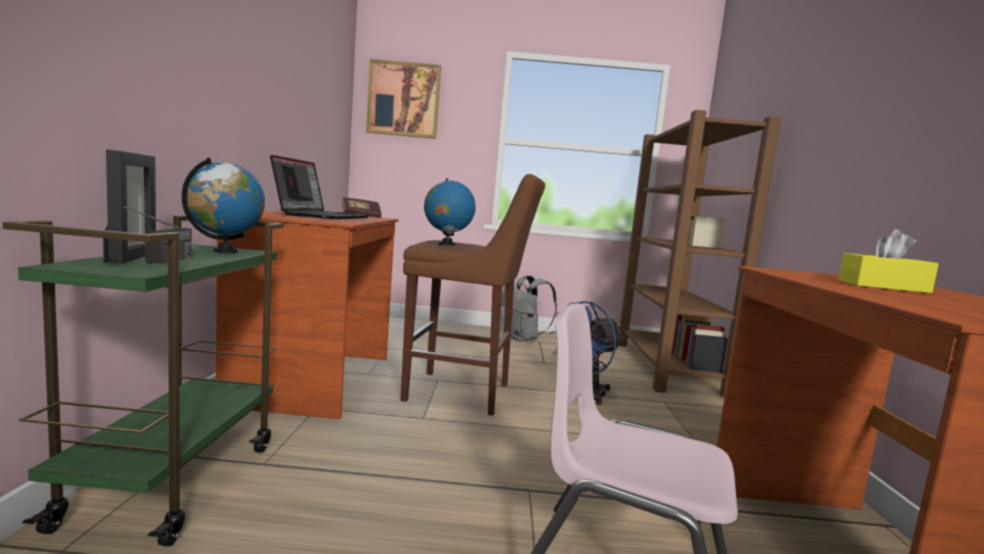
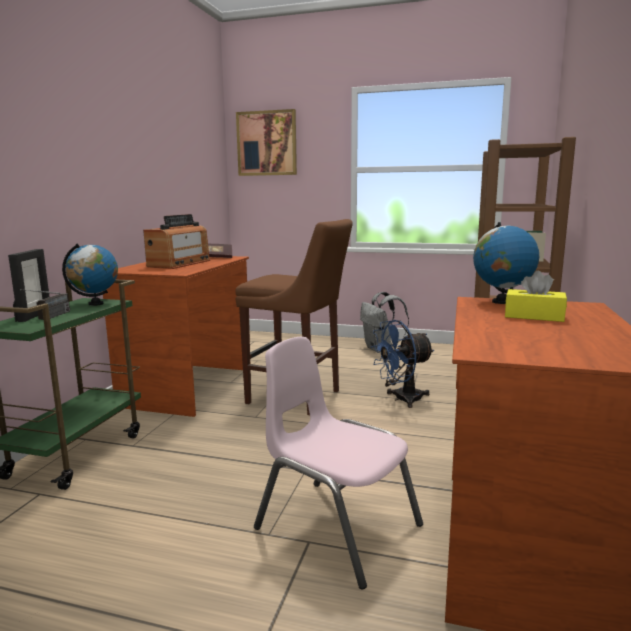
camera: 15 degrees right, 5 degrees up
(322, 216) = (179, 263): laptop -> radio
(446, 244) = (269, 280): globe -> globe (501, 302)

